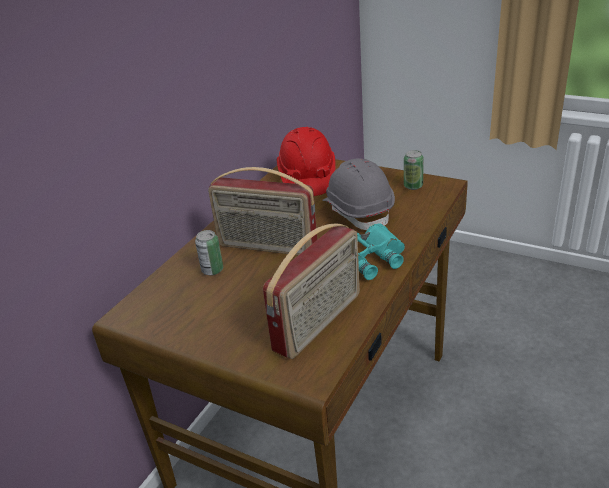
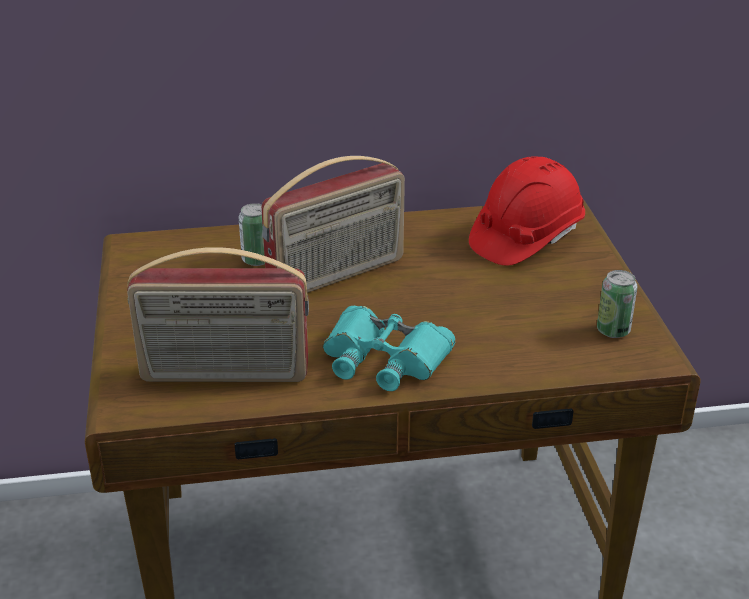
camera: 50 degrees right, 0 degrees up
(266, 247) = (337, 275): radio -> radio turned 105 degrees counterclockwise
(358, 211) = (491, 309): grey hard hat -> none

